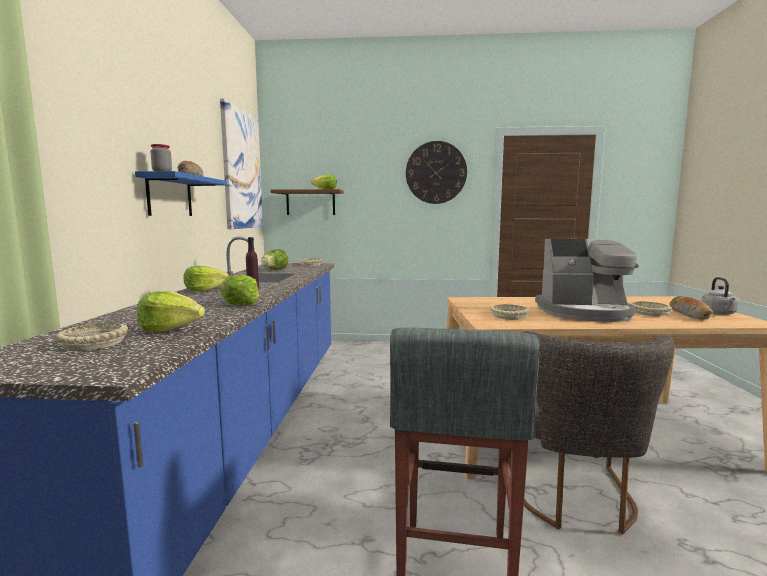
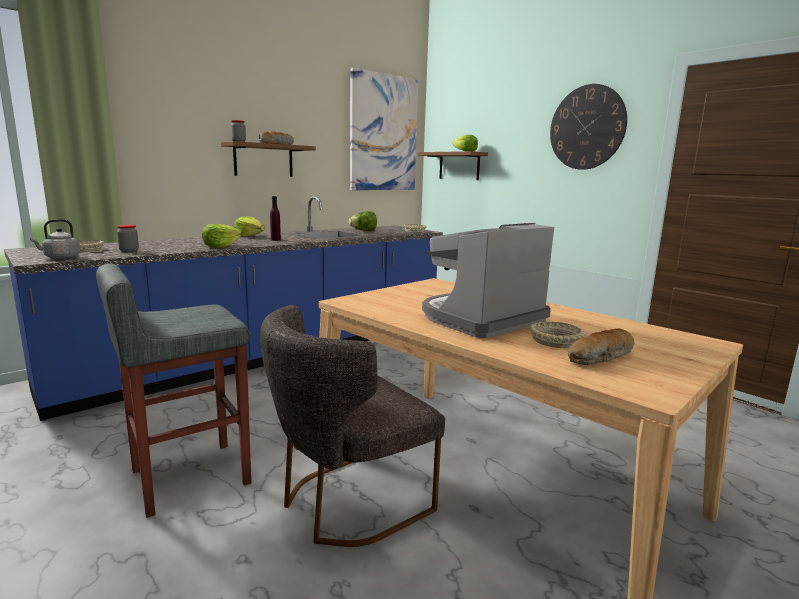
camera: 45 degrees right, 5 degrees up
(169, 196) = (263, 160): blue shelf -> brown shelf
(170, 329) = (129, 251): lettuce -> jar
(509, 316) = (392, 301): beige bowl -> none
(584, 312) = (481, 319): coffee machine -> coffee machine turned 90 degrees clockwise
(719, 313) = (661, 371): grey kettle -> grey kettle (60, 257)

